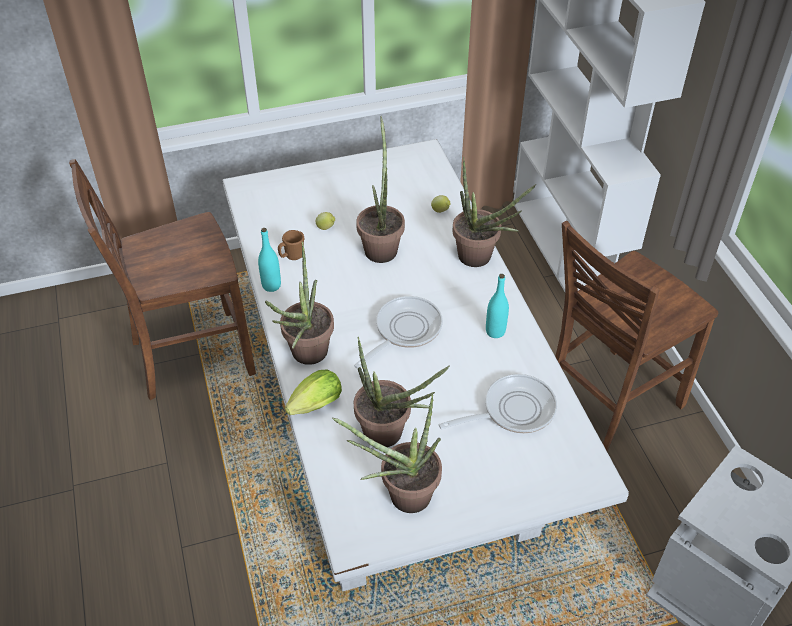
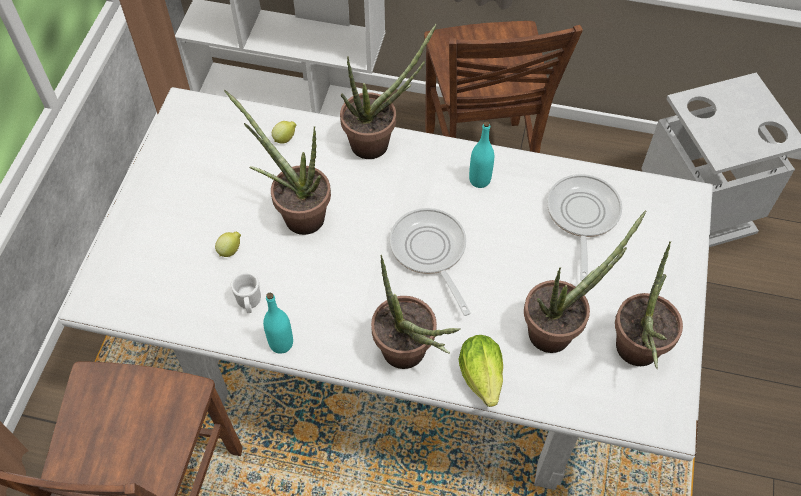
camera: 60 degrees left, 10 degrees up
(292, 256) = (249, 303): brown mug -> white mug

